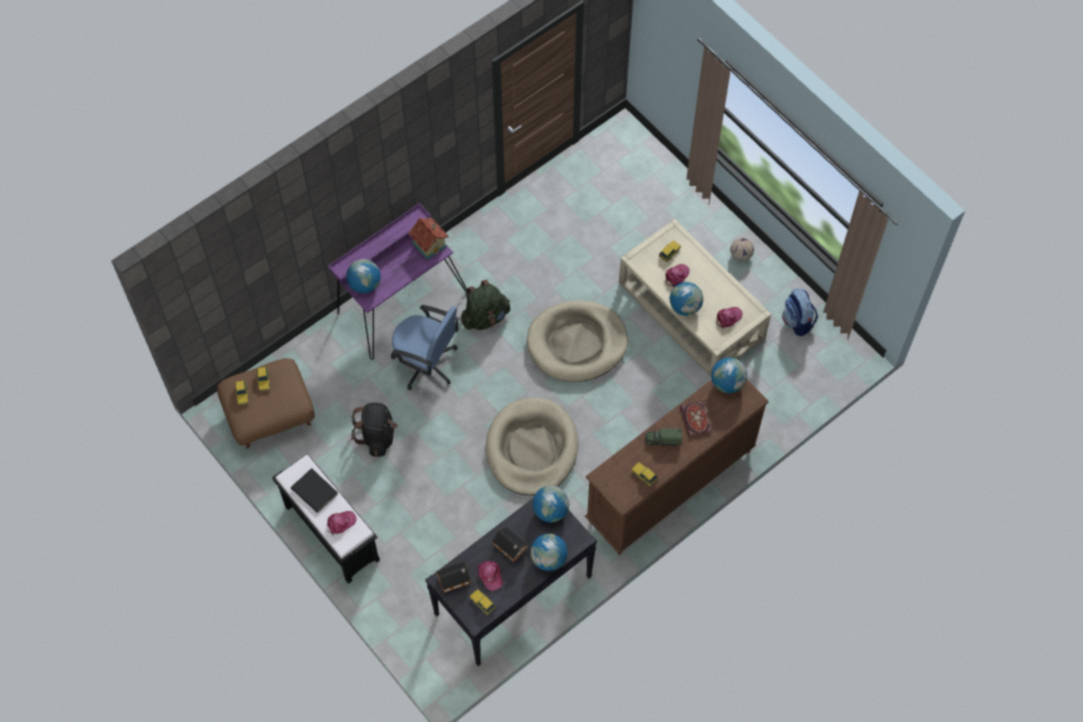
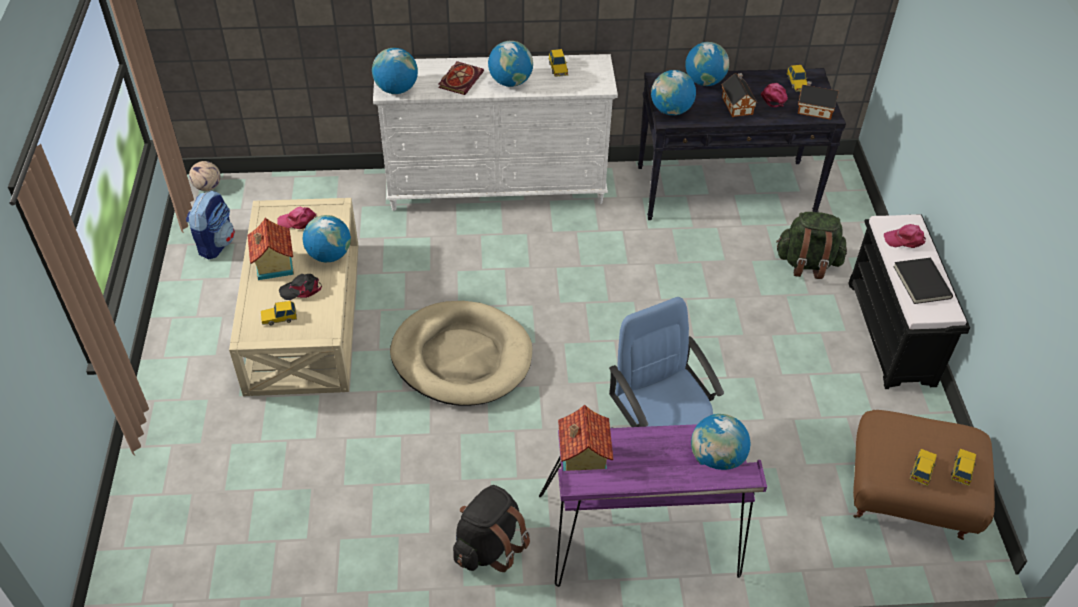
camera: 145 degrees left, 15 degrees down
(377, 436) = (777, 396): black backpack -> black backpack (489, 546)
(485, 317) = (543, 450): green backpack -> green backpack (807, 263)
(532, 449) = (606, 289): beige dog bed -> none
(663, 439) = (510, 82): toy truck -> globe
(669, 486) = (497, 188): brown dresser -> white dresser
(676, 276) = (301, 290): pink cap -> black cap
(708, 279) = (273, 265): none -> toy house
(741, 255) = (186, 336): football -> football (207, 187)

